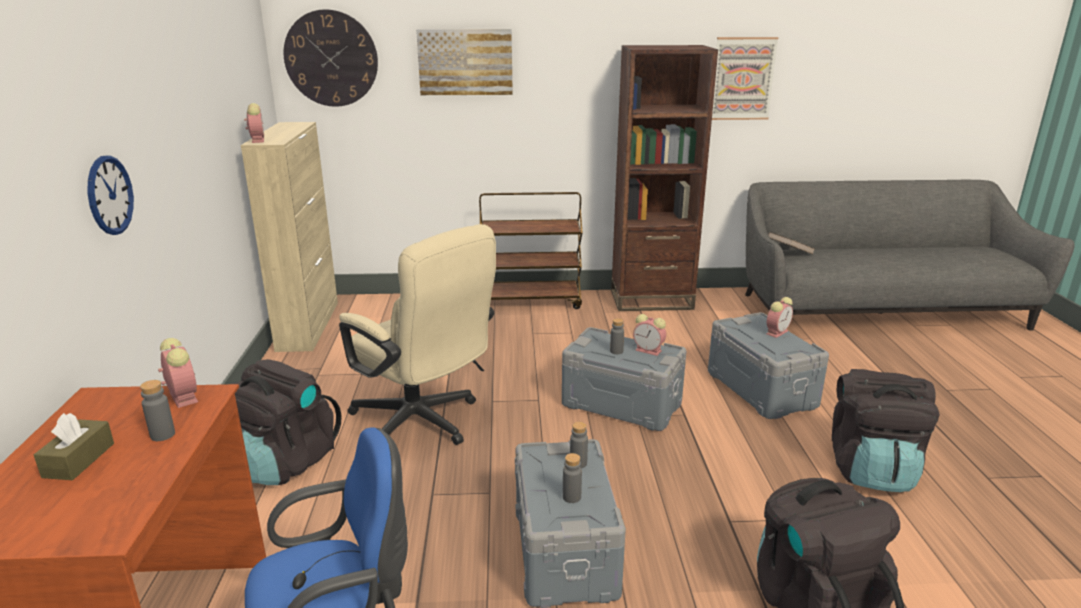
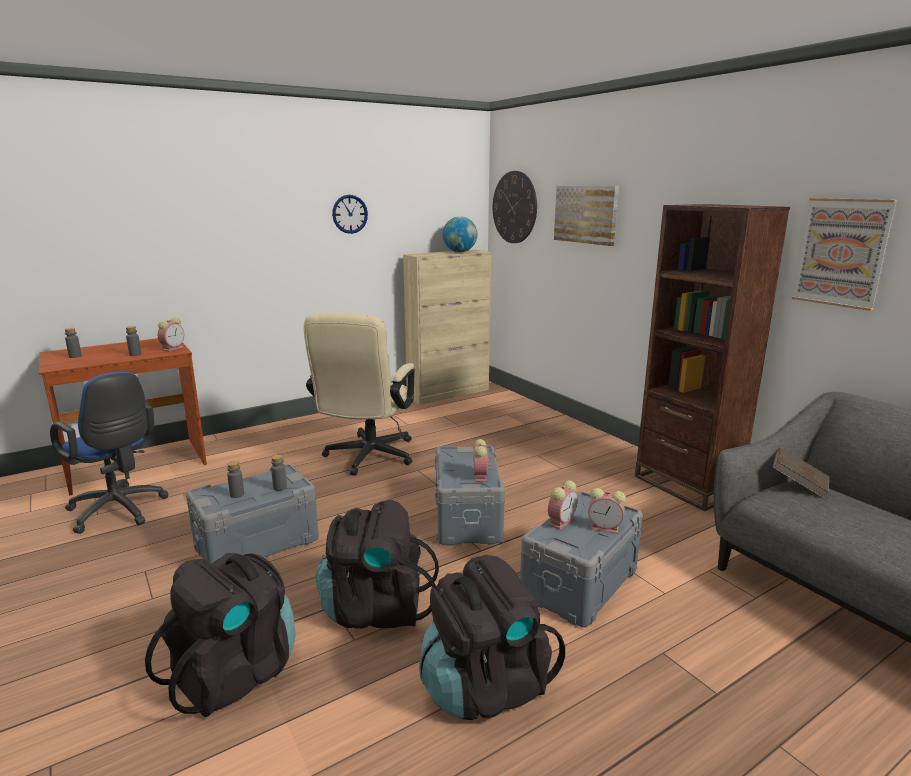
camera: 60 degrees right, 5 degrees down
(79, 460) = (111, 350): brown tissue box -> none
(110, 195) = (241, 254): wall clock -> wall clock (350, 214)
(257, 140) = (418, 253): alarm clock -> alarm clock (561, 521)
(285, 462) = (295, 438): black backpack -> black backpack (376, 609)
(289, 128) = (460, 252): none -> globe
(530, 301) = (591, 439): brown cart -> none
(616, 351) = (463, 465): grey bottle -> grey bottle (75, 356)

